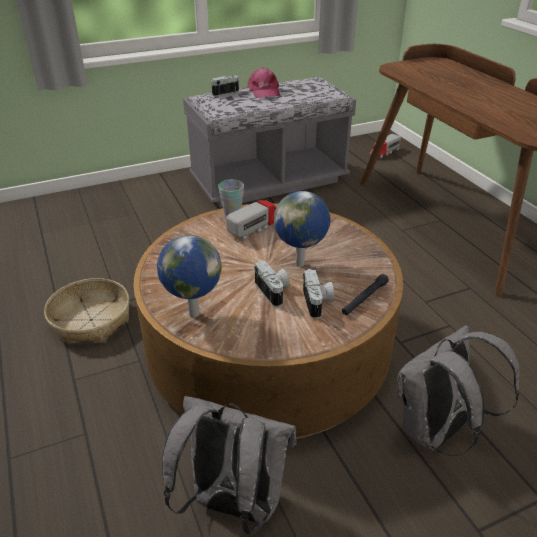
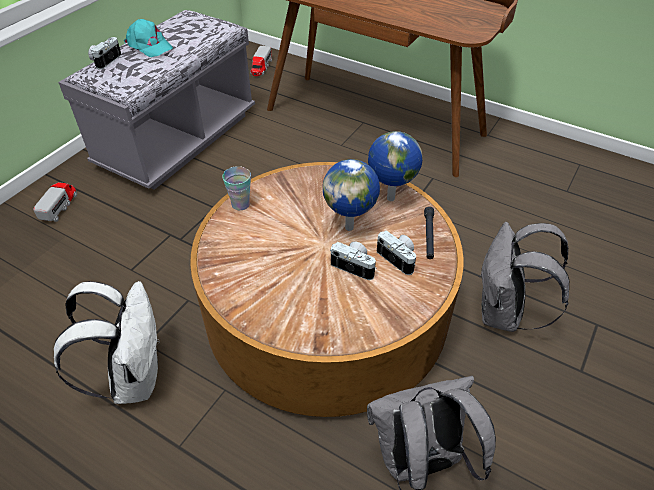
camera: 35 degrees left, 10 degrees up
(91, 320) = (134, 377): basket -> white backpack
(193, 313) = (309, 324): globe -> globe (389, 198)
(255, 227) = (274, 207): toy truck -> toy truck (59, 207)
(263, 91) = (149, 46): pink cap -> turquoise cap

